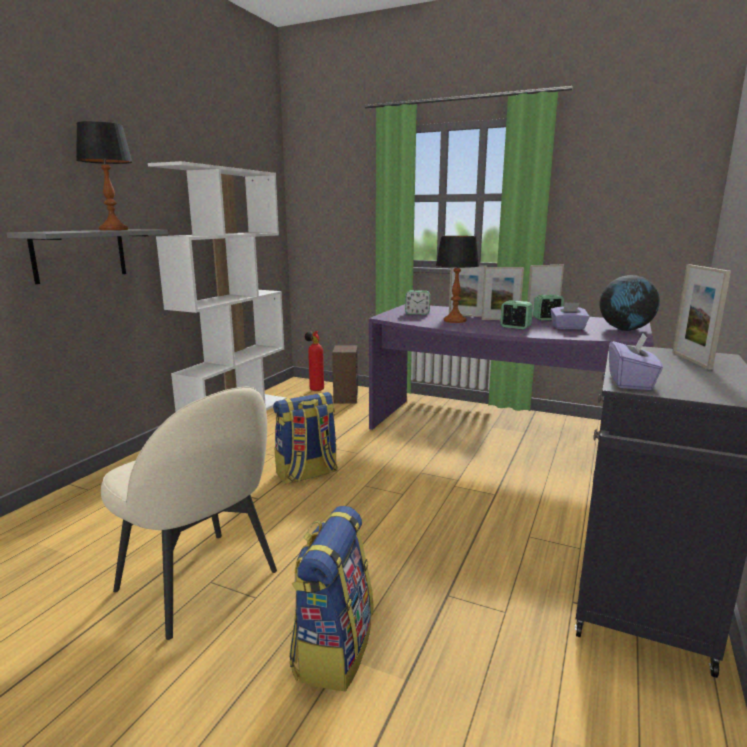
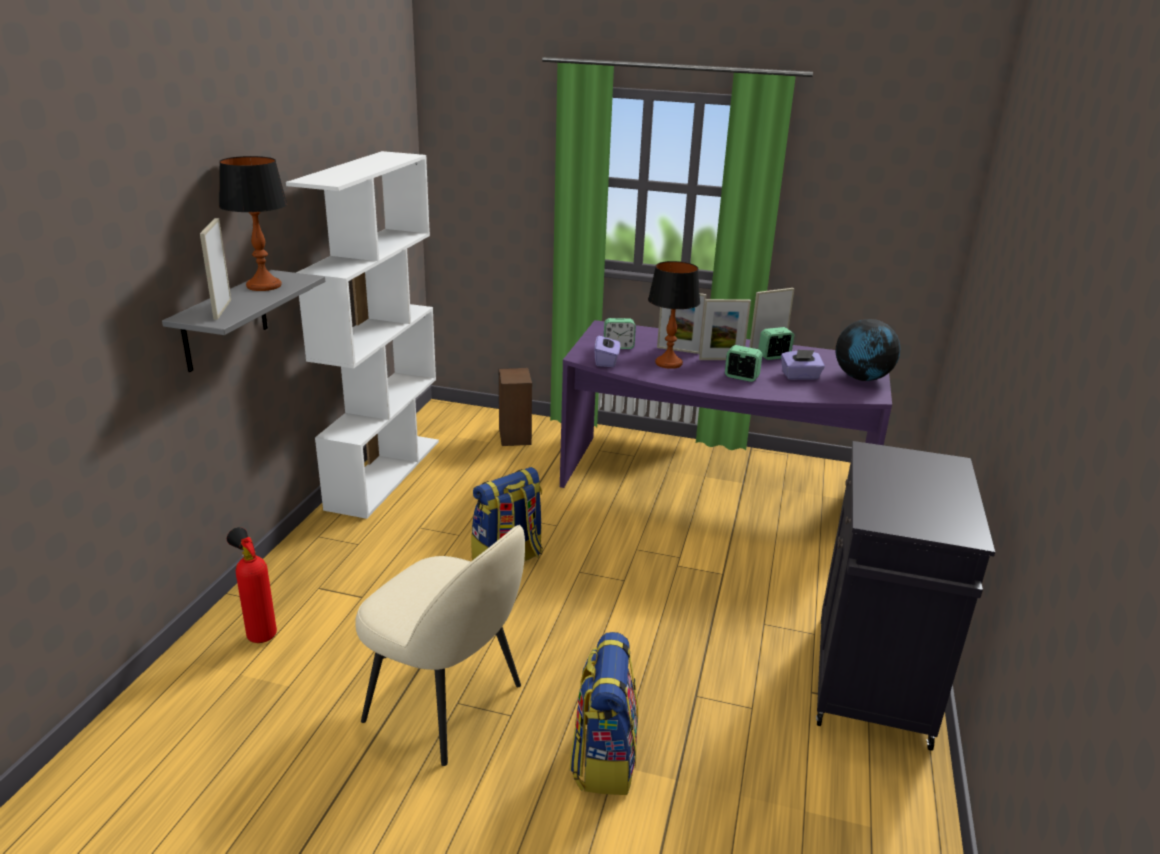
camera: 10 degrees left, 10 degrees up
(315, 389) = (469, 422): fire extinguisher -> fire extinguisher (259, 633)
(631, 382) = (876, 514): purple tissue box -> purple tissue box (606, 361)
(691, 360) = (927, 471): picture frame -> picture frame (222, 309)

